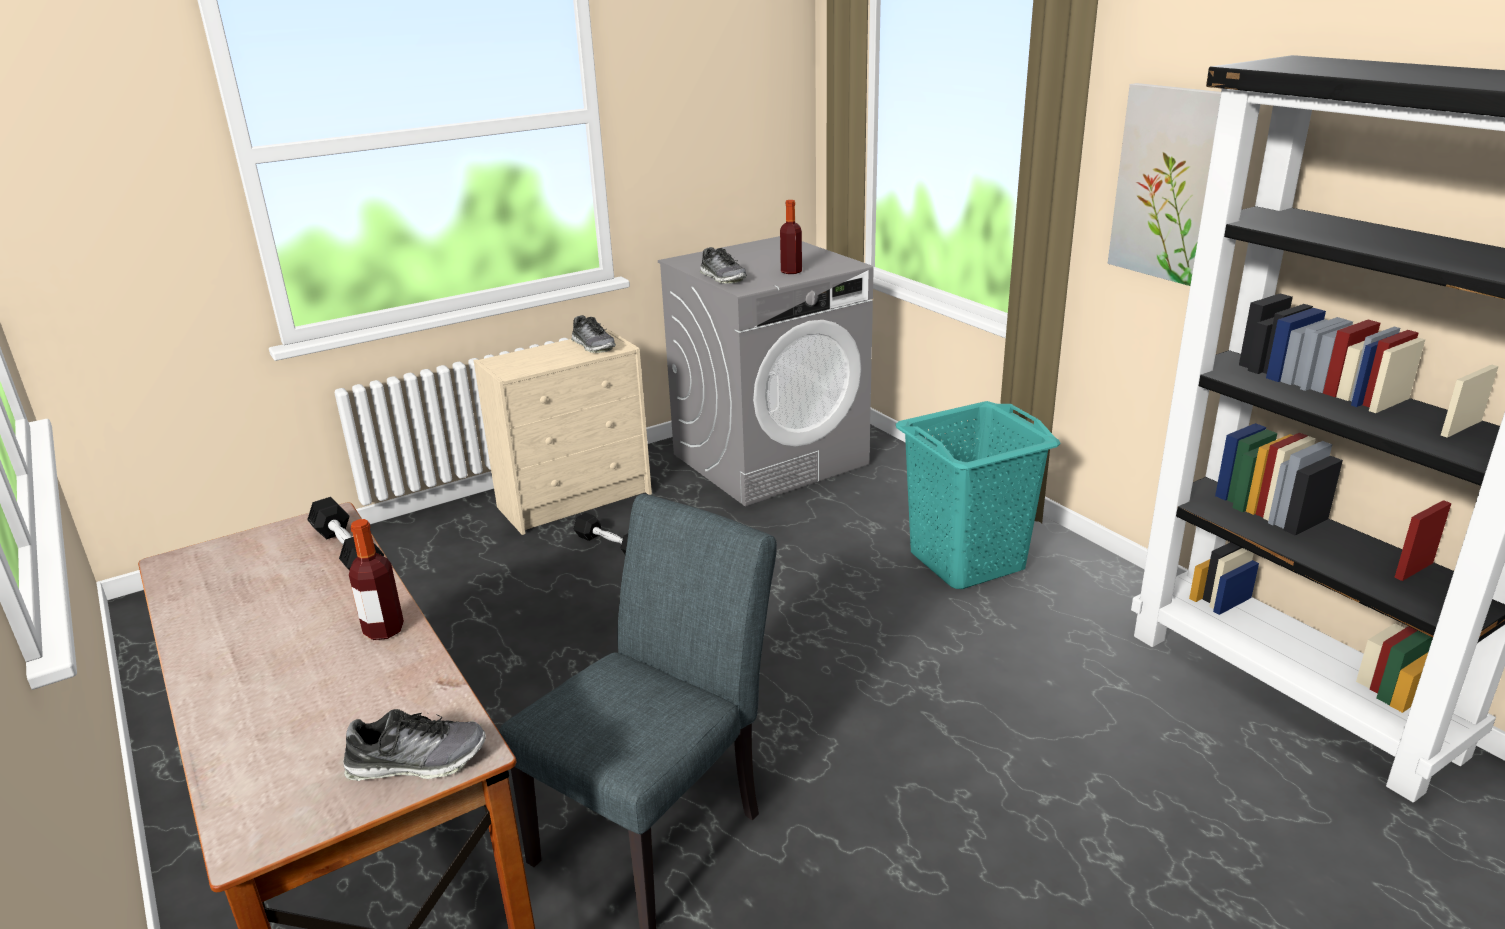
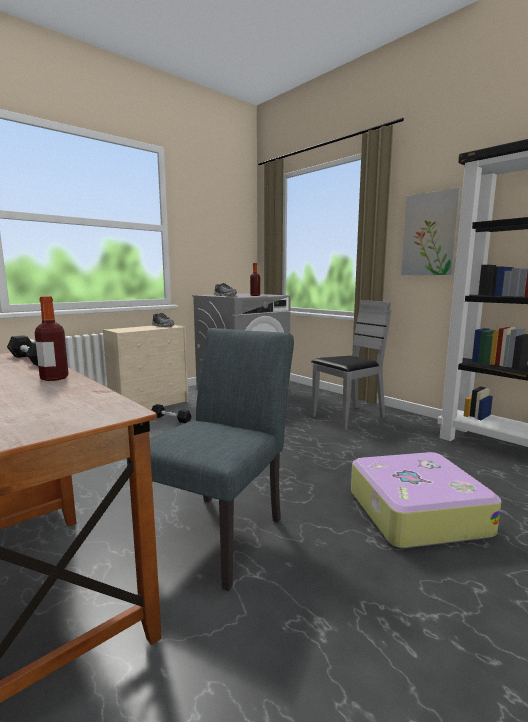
camera: 10 degrees left, 15 degrees down
(417, 762) = (80, 416): shoe -> none
(968, 561) = (348, 417): turquoise laundry basket -> grey chair
(995, 820) = (415, 512): none -> suitcase

